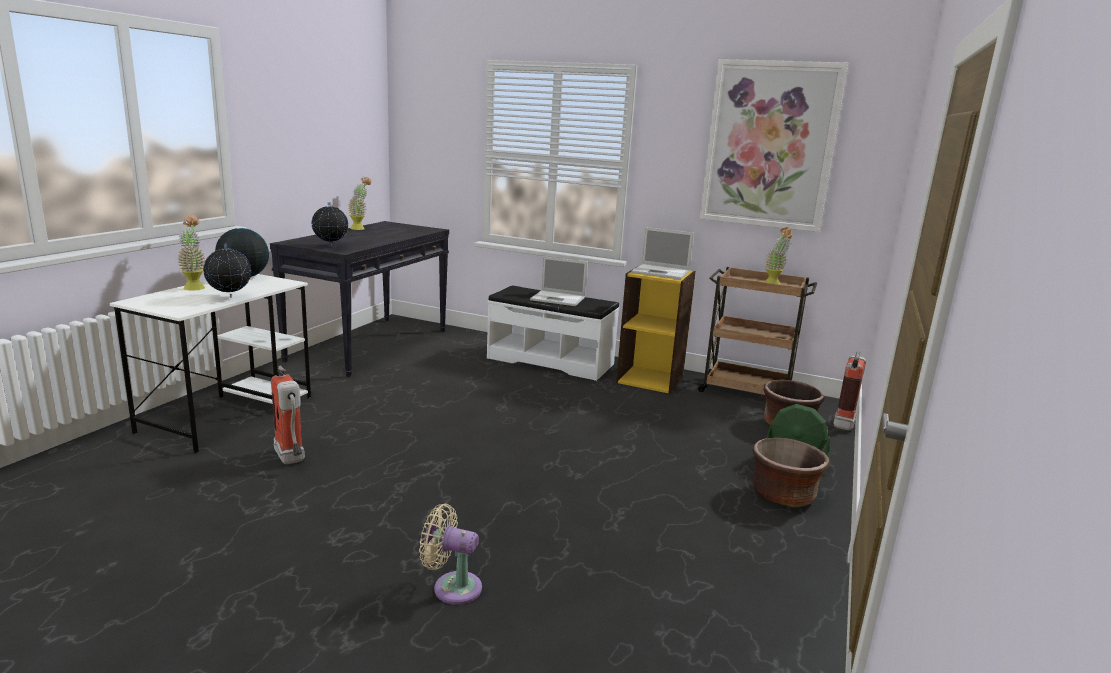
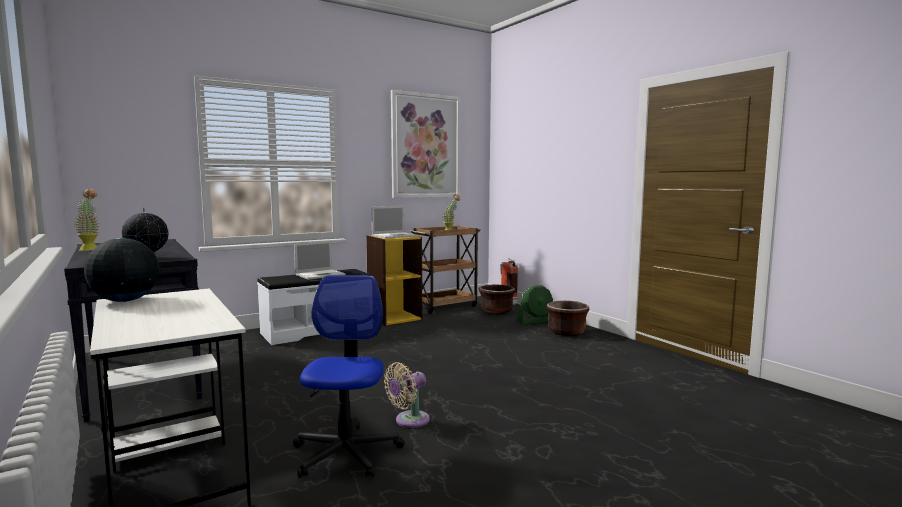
camera: 55 degrees left, 10 degrees down
(195, 287) = (117, 317): potted plant -> none
(229, 297) = (204, 309): globe -> none
(291, 460) = (346, 453): fire extinguisher -> office chair
(452, 587) = (605, 427): beige fan -> beige fan (409, 421)

